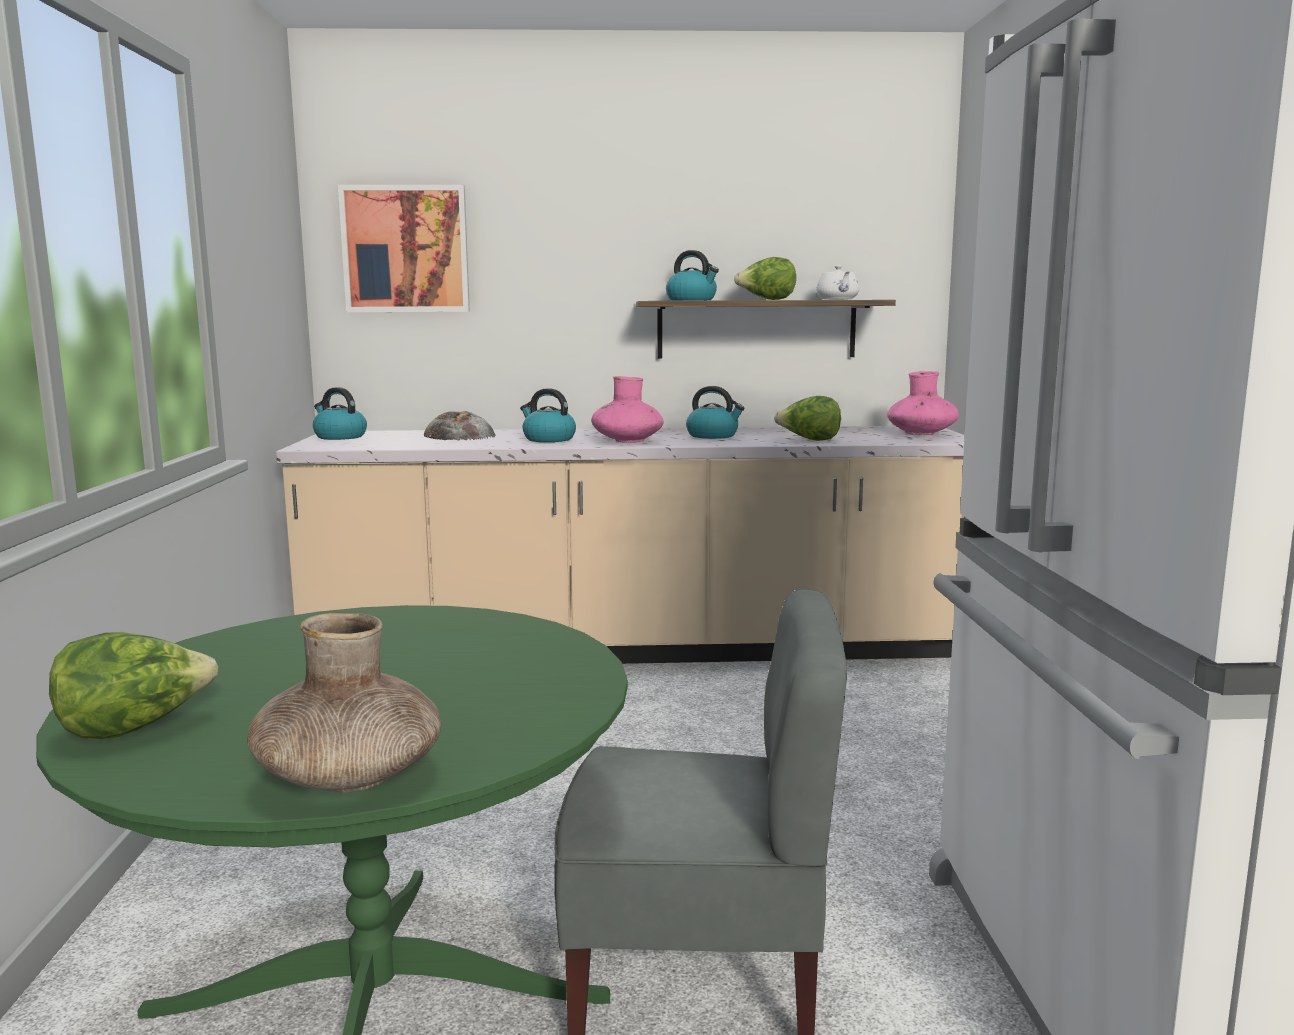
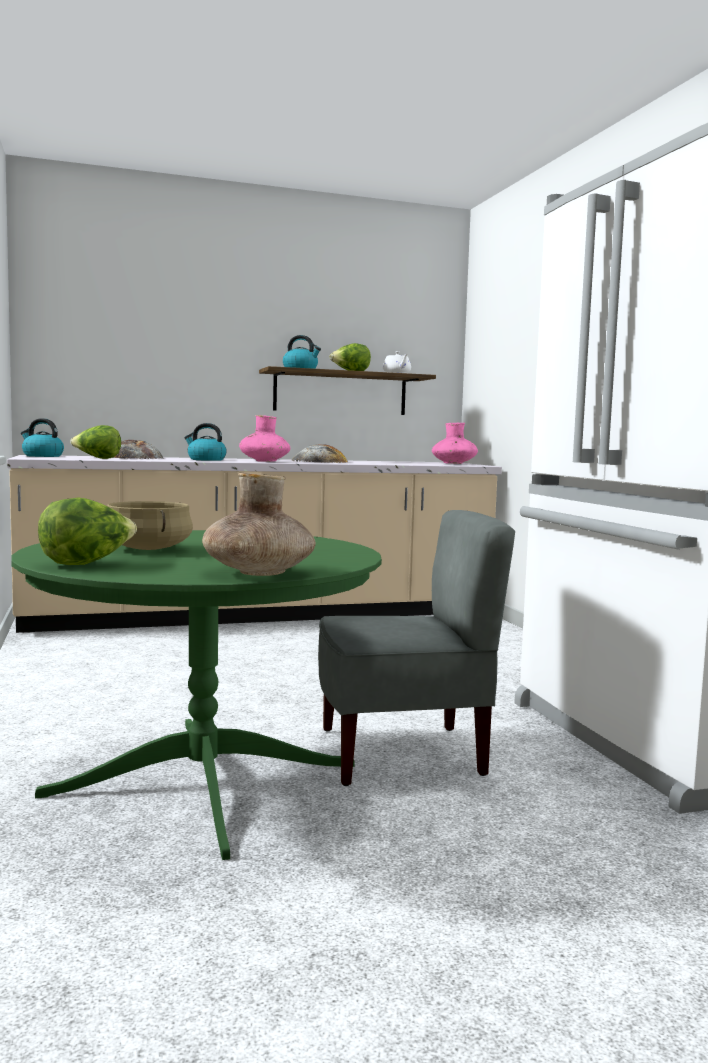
camera: 15 degrees left, 5 degrees down
(281, 675) = (149, 549): none -> beige cooking pot
(406, 249) = (91, 322): picture -> none
(713, 436) = (319, 461): kettle -> bread
(809, 440) = (387, 463): lettuce -> lettuce (97, 458)

